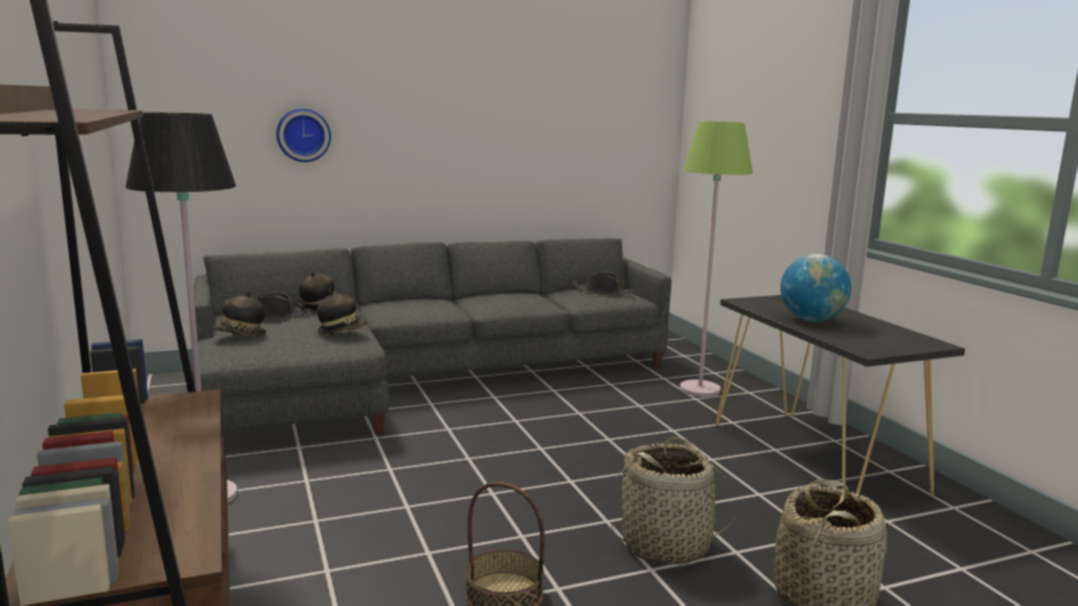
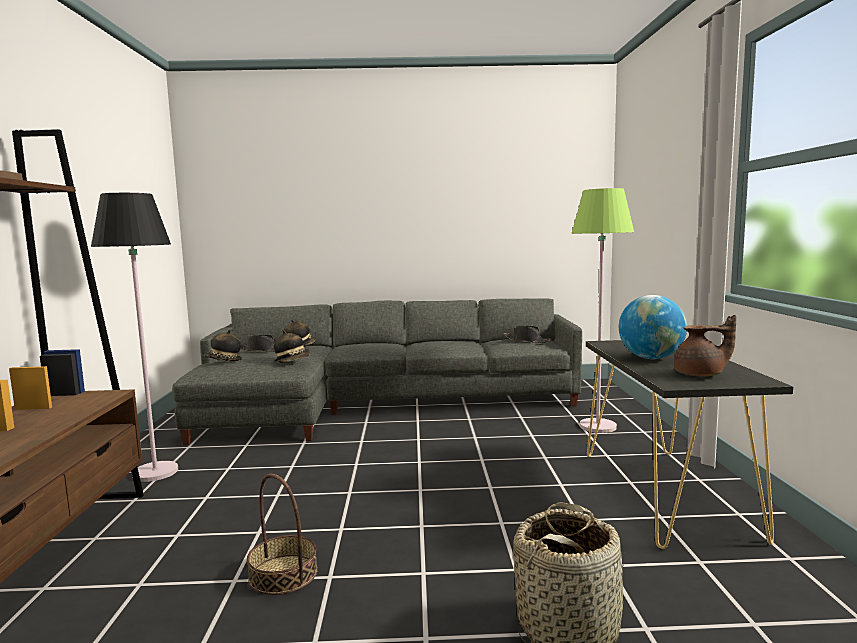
camera: 20 degrees right, 5 degrees down
(303, 135) = (303, 224): wall clock -> none
(667, 545) = (456, 553): basket -> none
(878, 339) = (701, 375): none -> brown teapot

